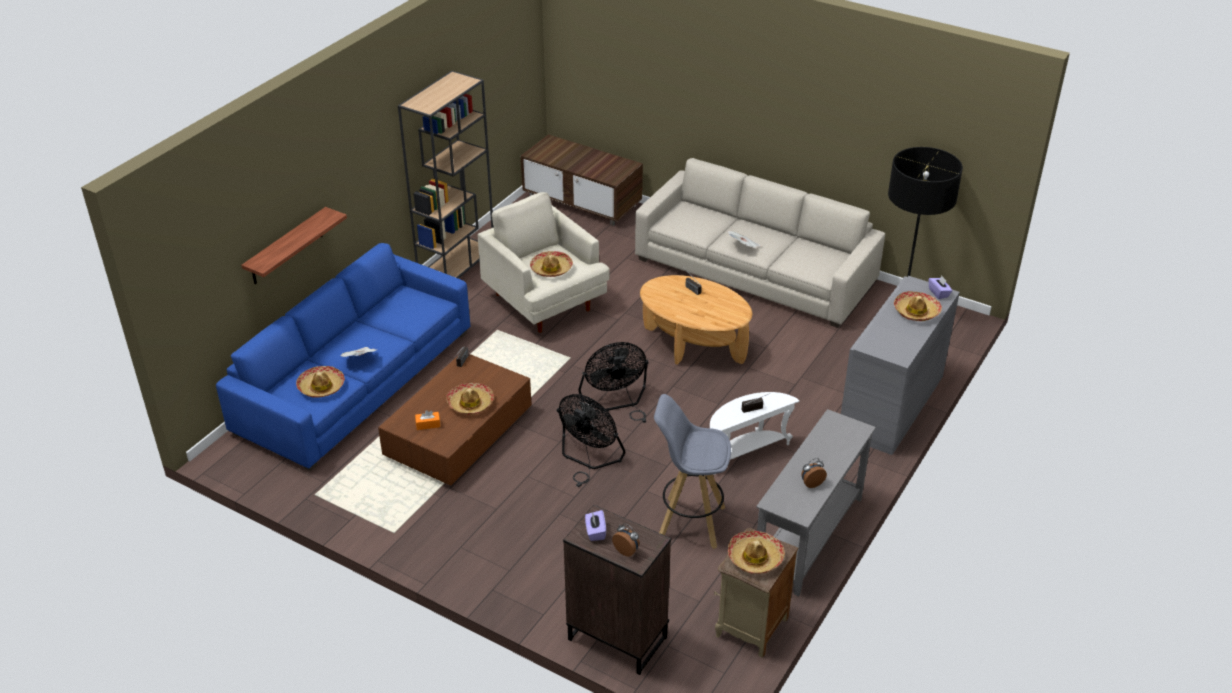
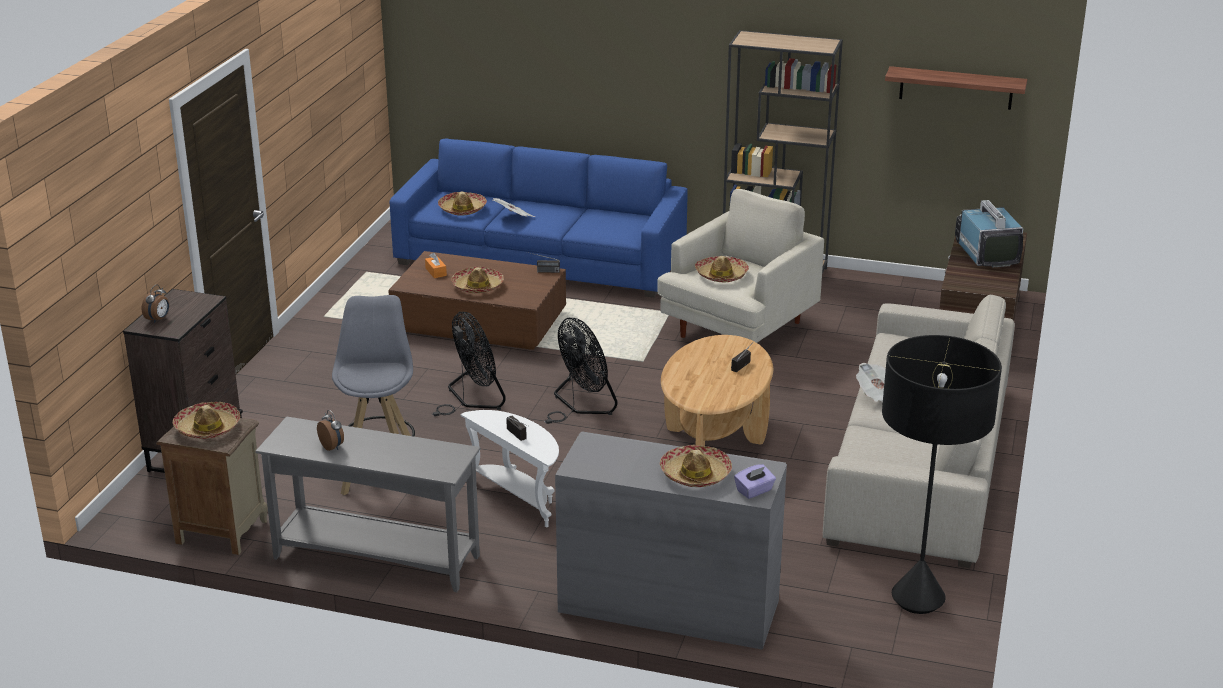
camera: 75 degrees right, 10 degrees down
(286, 247) = (551, 88): shelf -> shelf (956, 88)
(573, 157) = (986, 254): none -> television
(586, 458) = (468, 396): black fan -> black fan turned 45 degrees counterclockwise
(595, 532) = (184, 301): purple tissue box -> none

